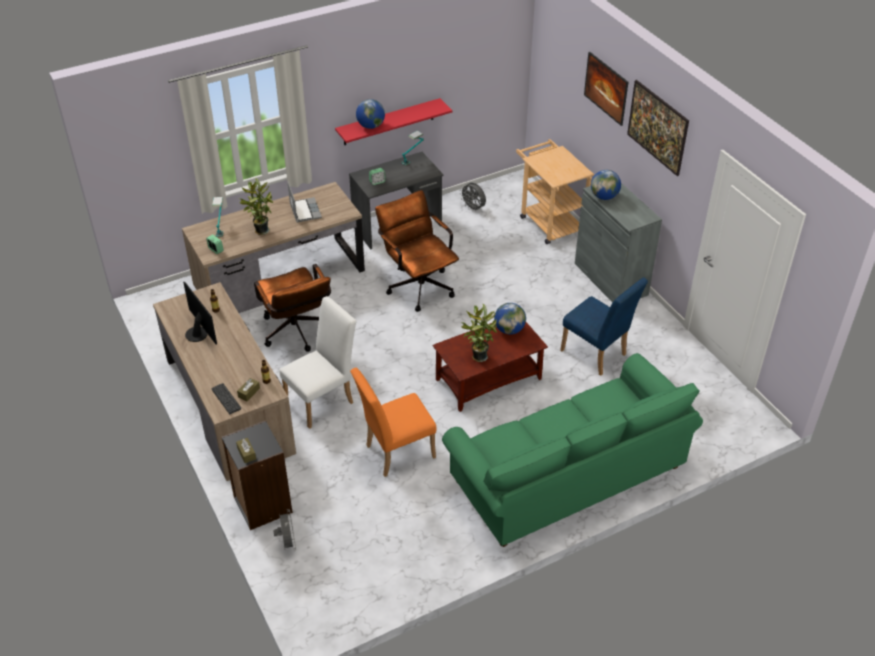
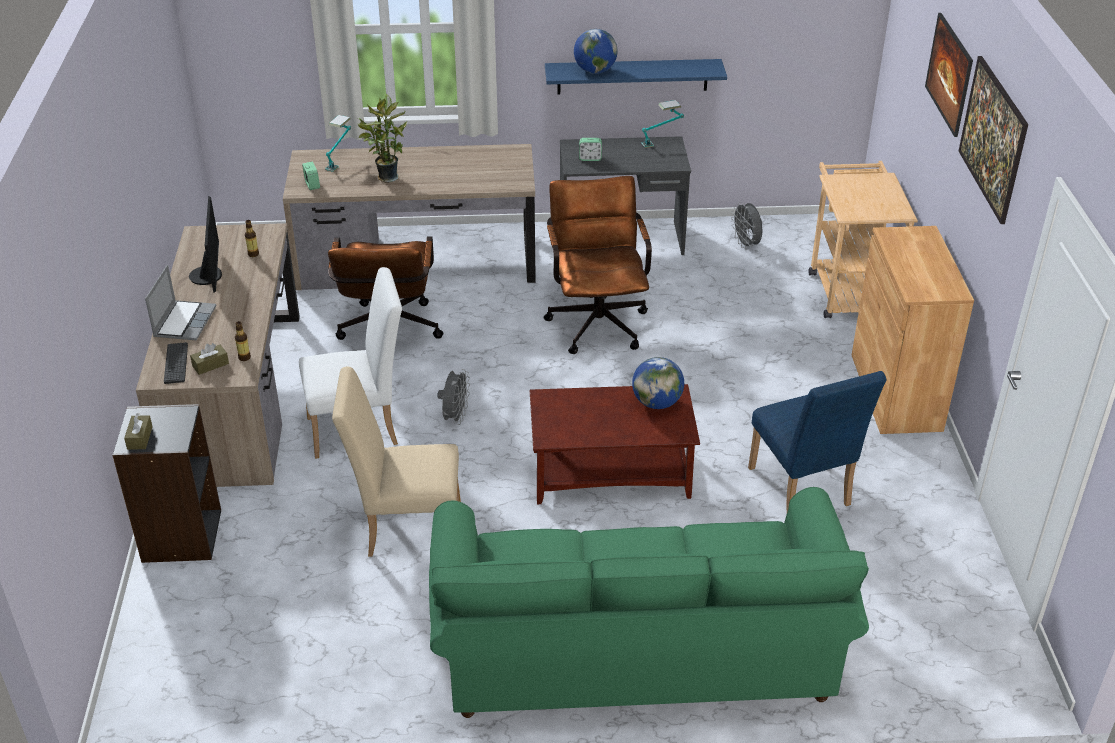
camera: 25 degrees right, 5 degrees down
(287, 543) = (175, 597): grey fan -> grey fan (455, 417)
(304, 210) = (462, 168): laptop -> laptop (184, 321)
(388, 122) = (632, 76): red shelf -> blue shelf
(395, 453) = (406, 529): orange chair -> beige chair
(478, 356) = (583, 424): potted plant -> none
(604, 196) = (898, 246): globe -> none
(610, 279) = (896, 392): grey cabinet -> brown cabinet

